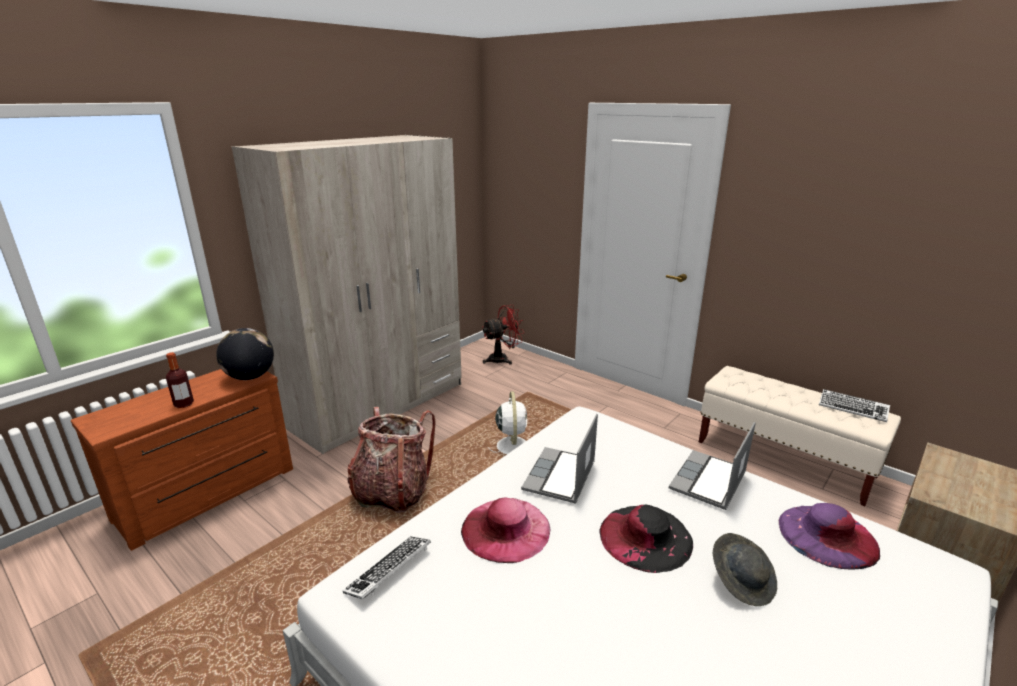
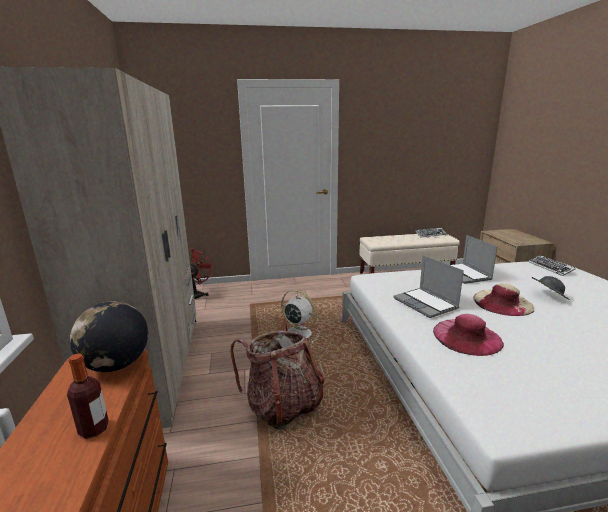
camera: 50 degrees left, 5 degrees down
(389, 571) = (487, 395): keyboard -> keyboard (550, 268)
(645, 537) = (502, 302): black hat -> beige hat
(827, 535) = (522, 271): purple hat -> none

